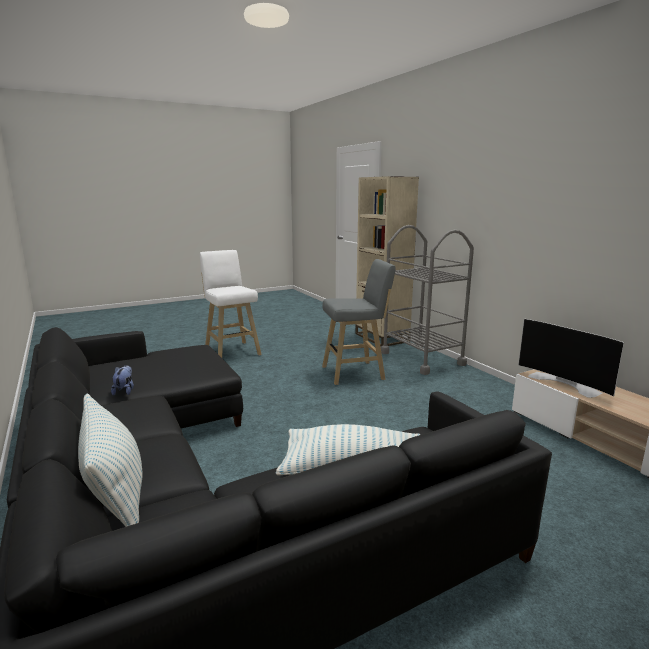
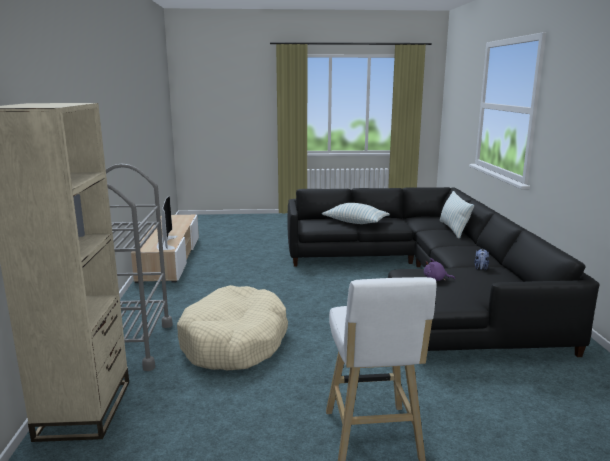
camera: 155 degrees left, 0 degrees up
(187, 365) = (436, 279): none -> purple plush toy
(356, 373) = (234, 342): grey stool -> beige dog bed

